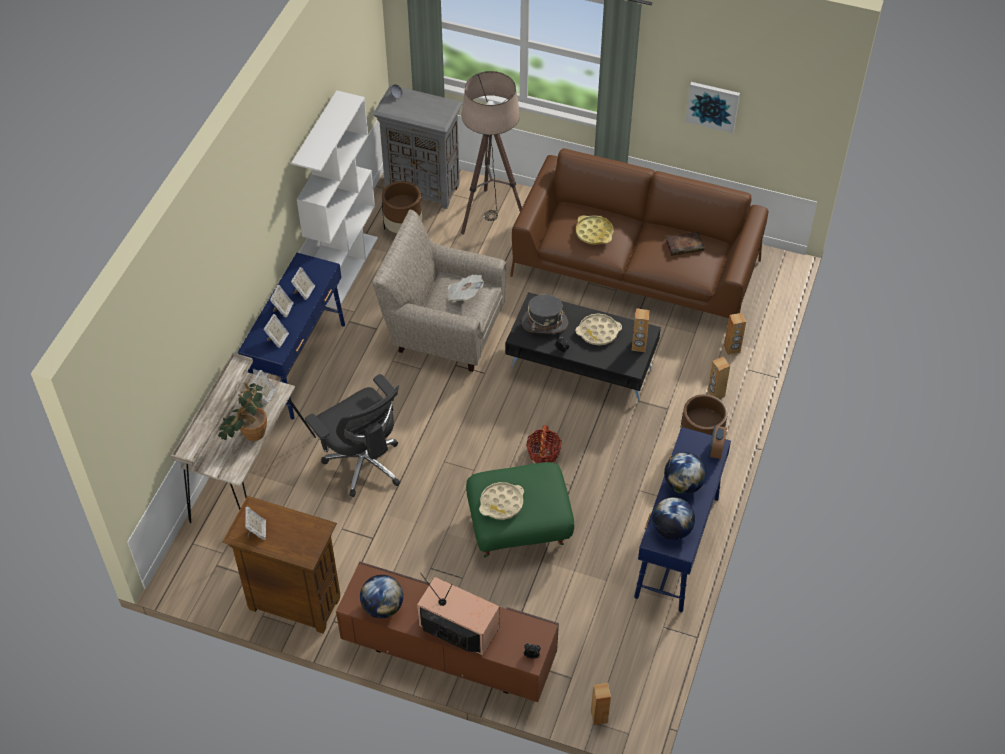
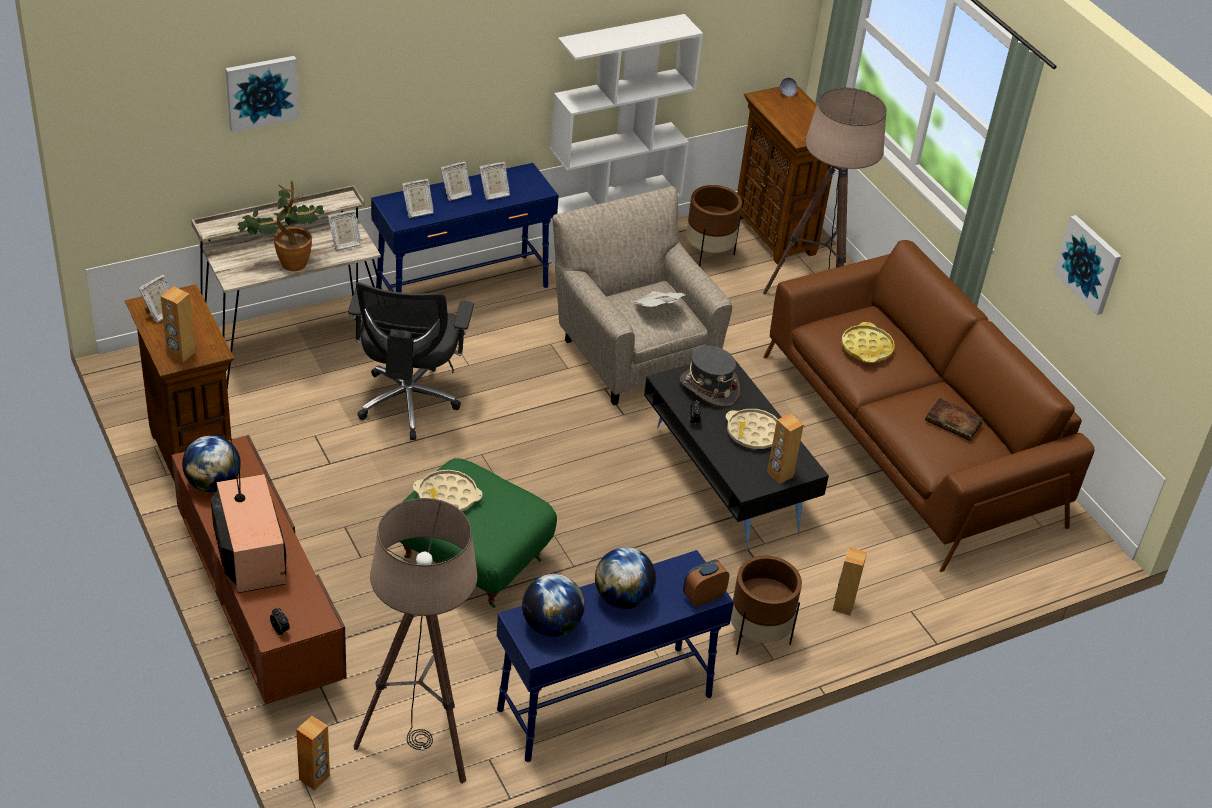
camera: 40 degrees right, 10 degrees down
(178, 339) = (261, 92): none -> picture
(423, 189) = (776, 235): grey cabinet -> brown cabinet
(543, 452) = (586, 519): basket -> none
(620, 647) = (421, 738): none -> floor lamp
(732, 349) = (919, 581): brown speaker -> brown speaker (181, 353)

